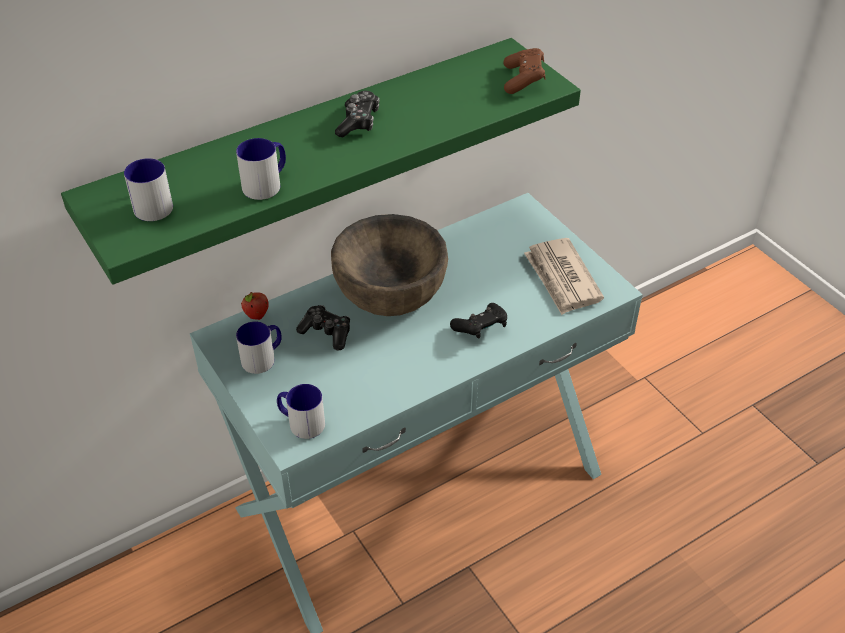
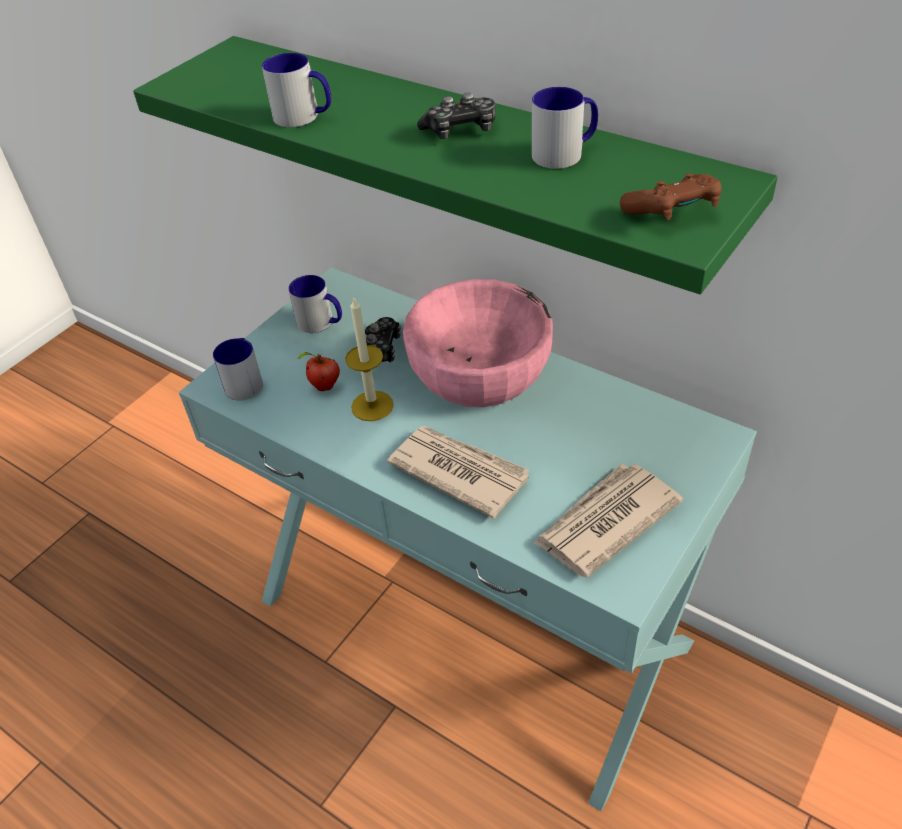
camera: 70 degrees right, 0 degrees up
(154, 203) = (238, 76): mug -> mug (565, 153)
(257, 317) = (375, 297): apple -> apple (324, 387)
(386, 354) = (372, 406): none -> candle
(389, 287) = (479, 371): brown bowl -> pink bowl
(481, 328) = (458, 471): black game controller -> newspaper

